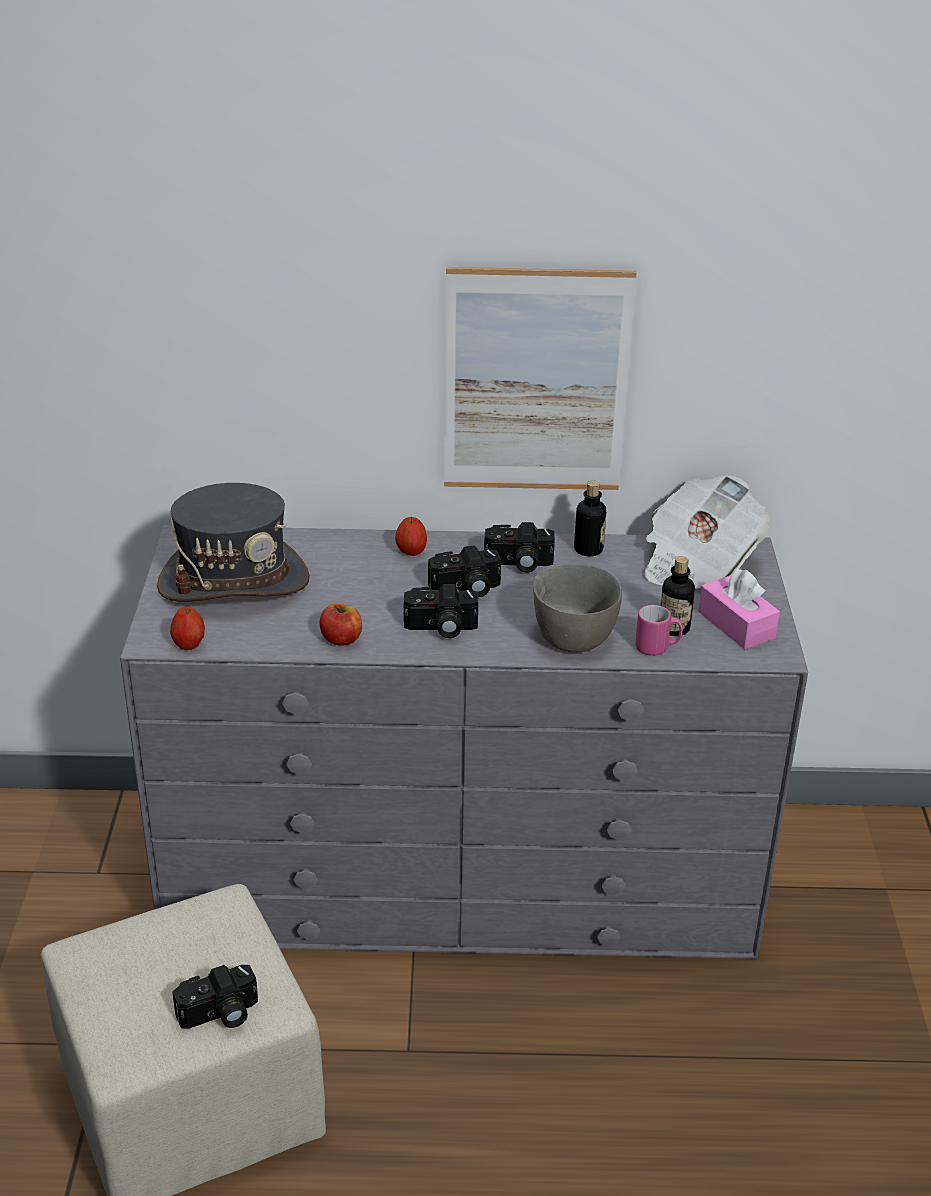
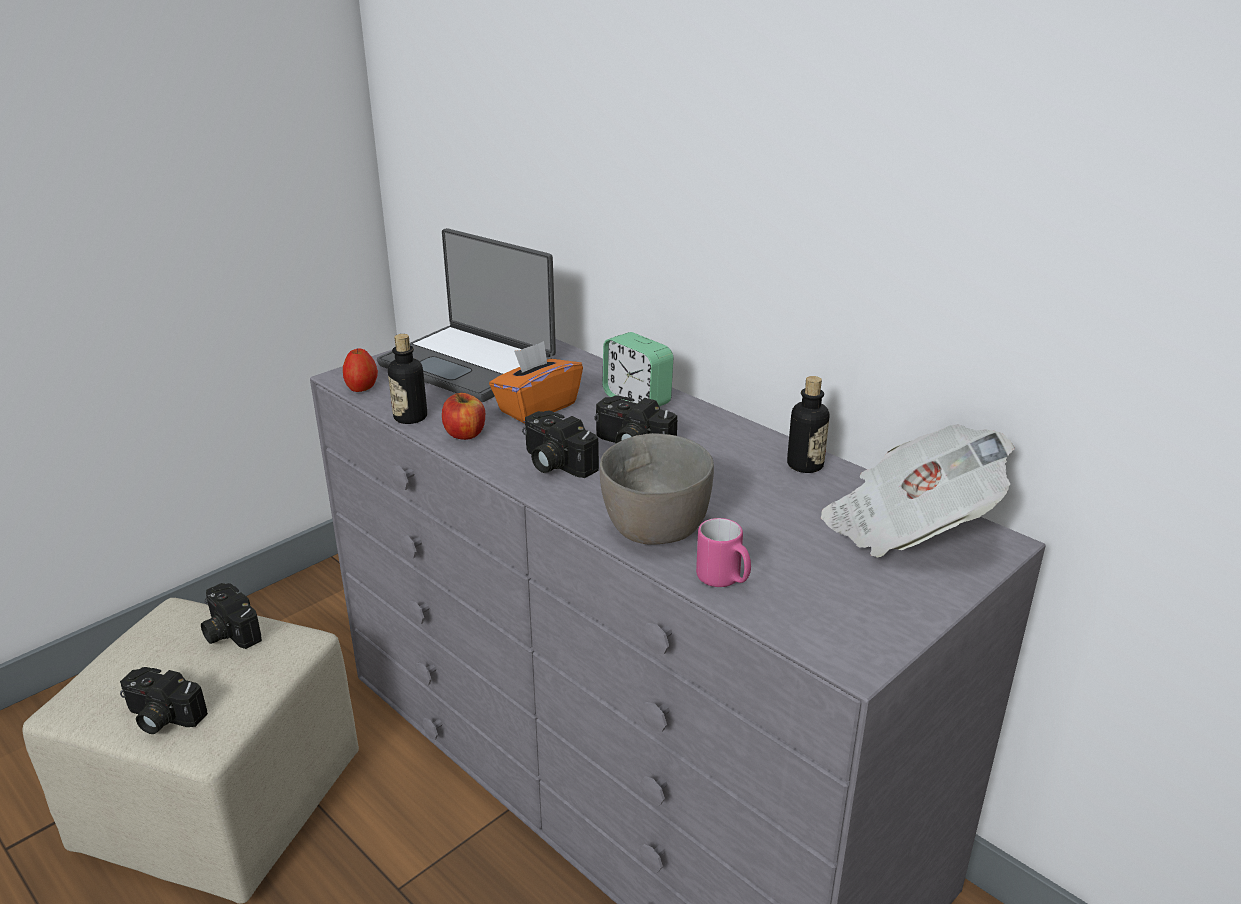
camera: 45 degrees right, 5 degrees down
(234, 582) = (469, 364): grey hat -> laptop
(353, 593) = (537, 407): none -> orange tissue box
(411, 552) = (637, 400): apple -> alarm clock
(518, 564) = (714, 447): camera -> camera (227, 631)
(535, 382) = (796, 241): picture -> none
(674, 628) = (774, 572): bottle -> bottle (410, 417)
(736, 625) = (854, 605): pink tissue box -> none

